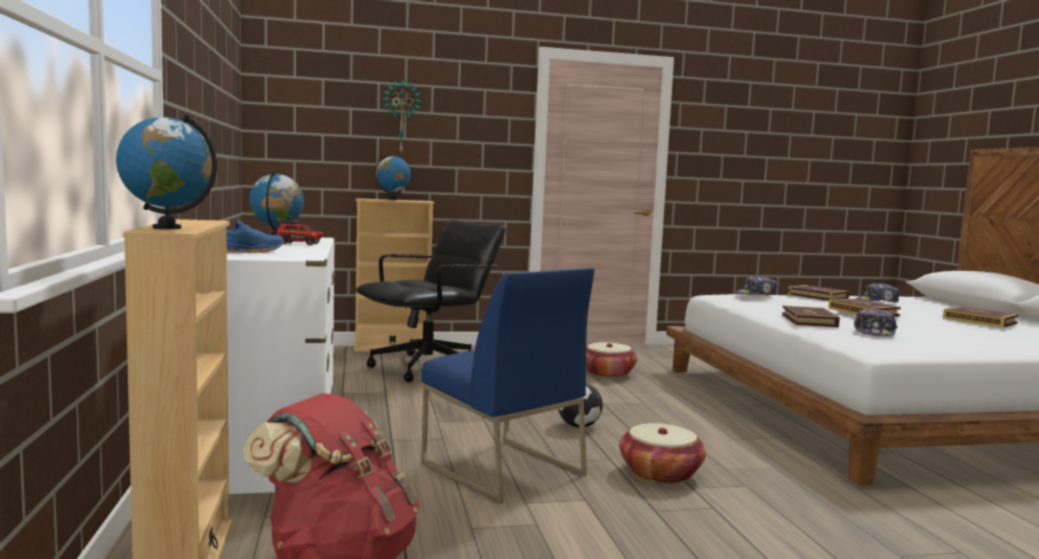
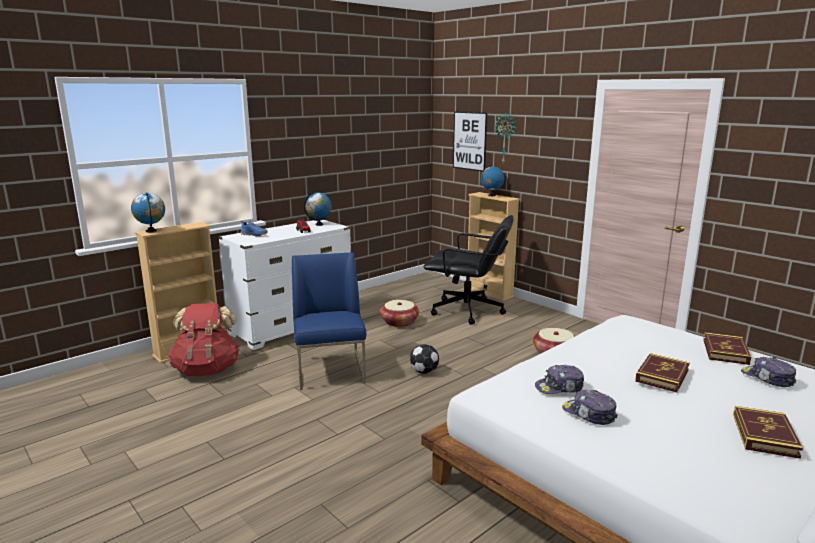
camera: 60 degrees right, 10 degrees up
(330, 121) = (469, 141): none -> picture
(501, 469) = (331, 371): blue chair -> blue chair turned 150 degrees clockwise
(660, 473) = (373, 410): basket -> basket (399, 322)
(756, 294) = (650, 329): cap -> cap (588, 414)
(809, 320) = (571, 361): book -> none

